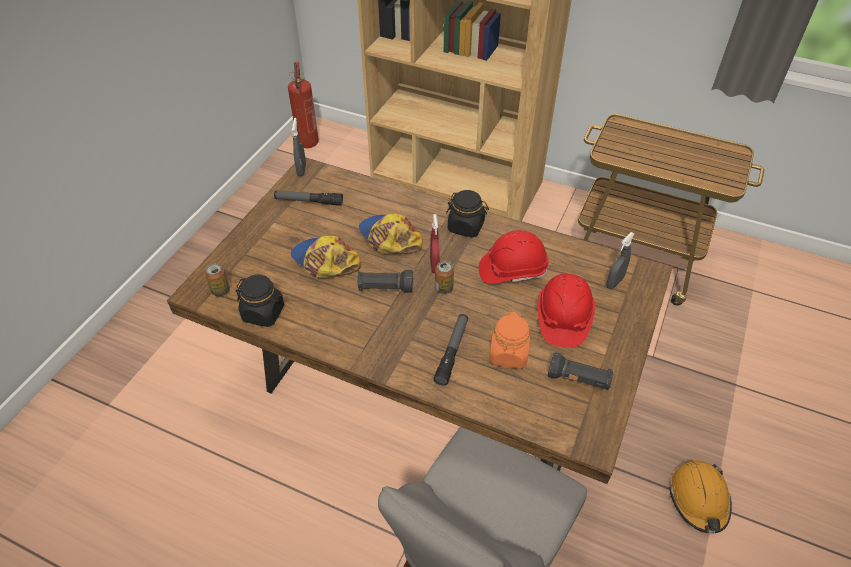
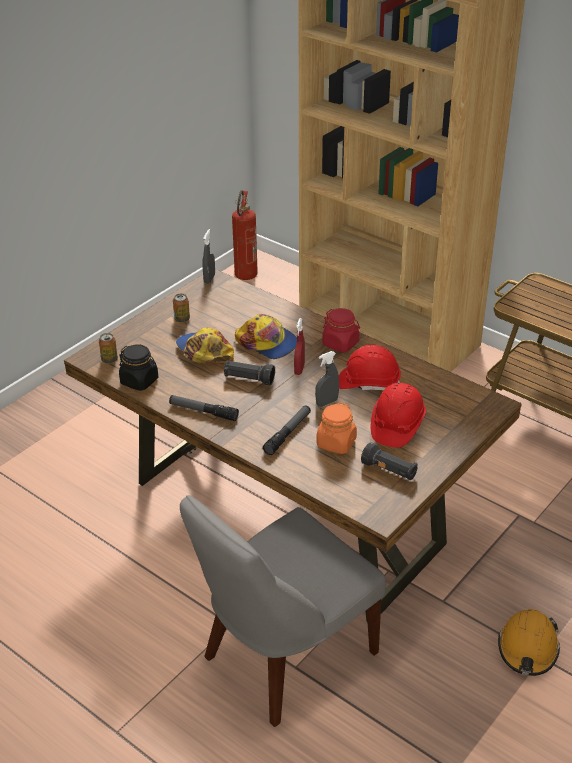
camera: 15 degrees right, 10 degrees down
(309, 201) = (207, 304): flashlight -> flashlight (203, 412)
(389, 238) = (267, 343): cap -> cap turned 150 degrees clockwise
(444, 288) = (300, 387): can -> can (182, 319)
(466, 226) = (341, 344): black jar -> red jar
(614, 282) = (458, 407): grey spray bottle -> grey spray bottle (327, 402)

